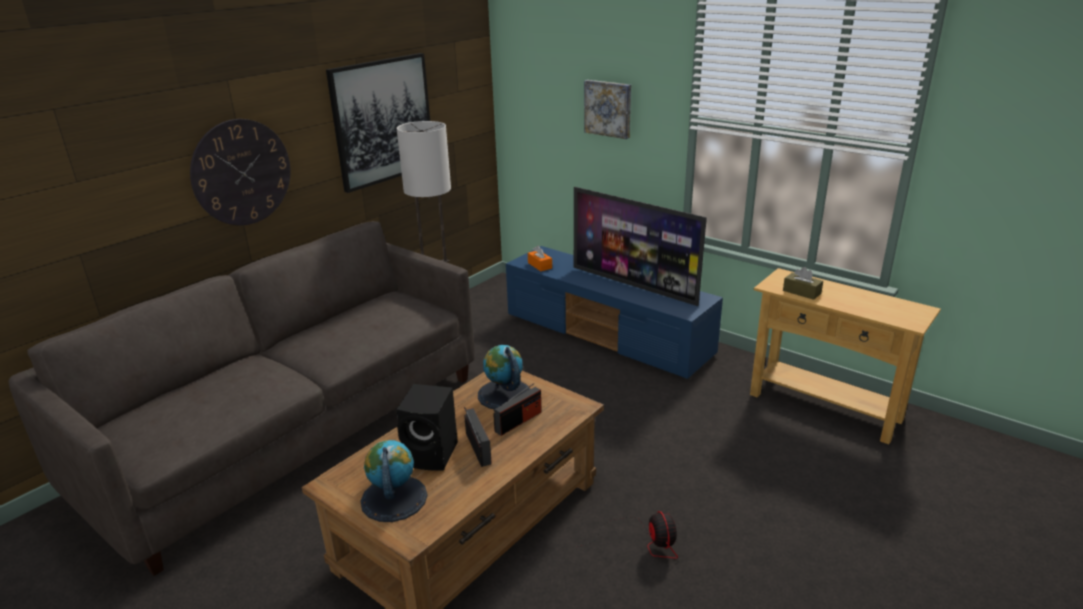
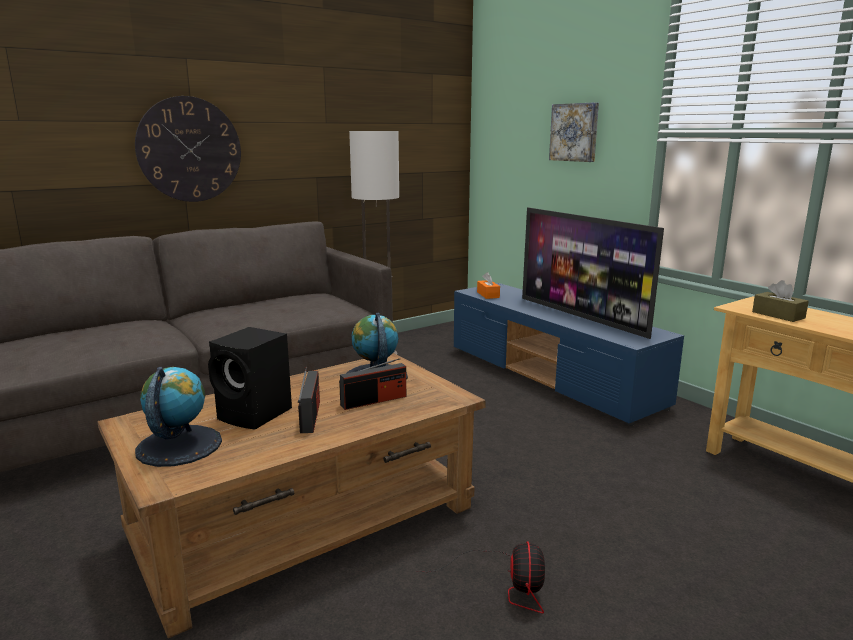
camera: 15 degrees right, 10 degrees down
(383, 121) = (346, 133): picture -> none

